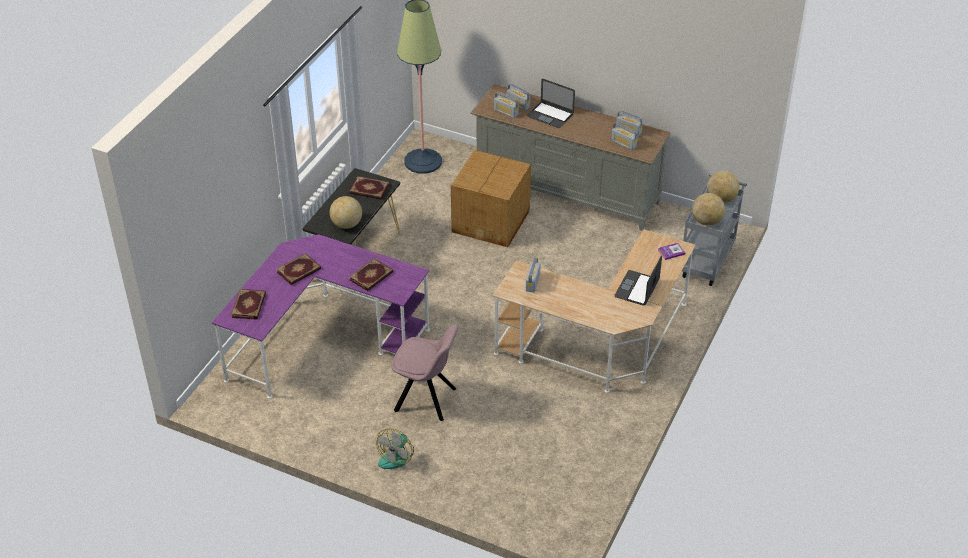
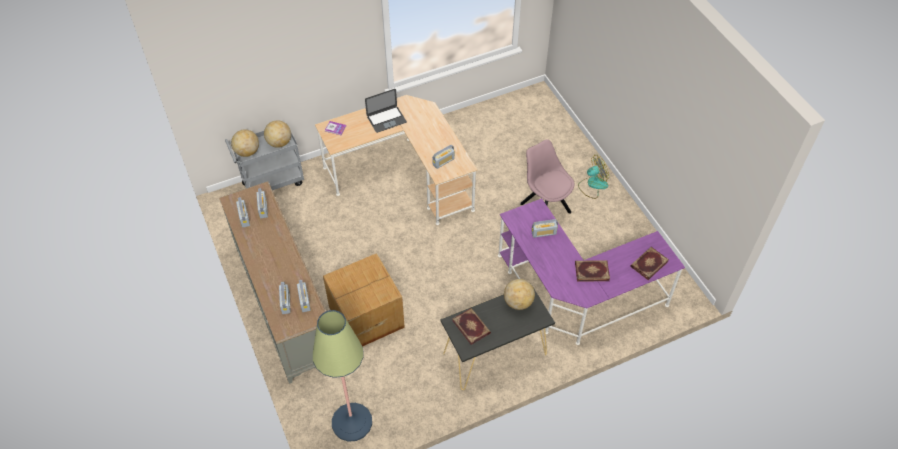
camera: 140 degrees left, 10 degrees up
(371, 276) = (543, 233): book -> radio
(550, 115) = (276, 273): laptop -> none

